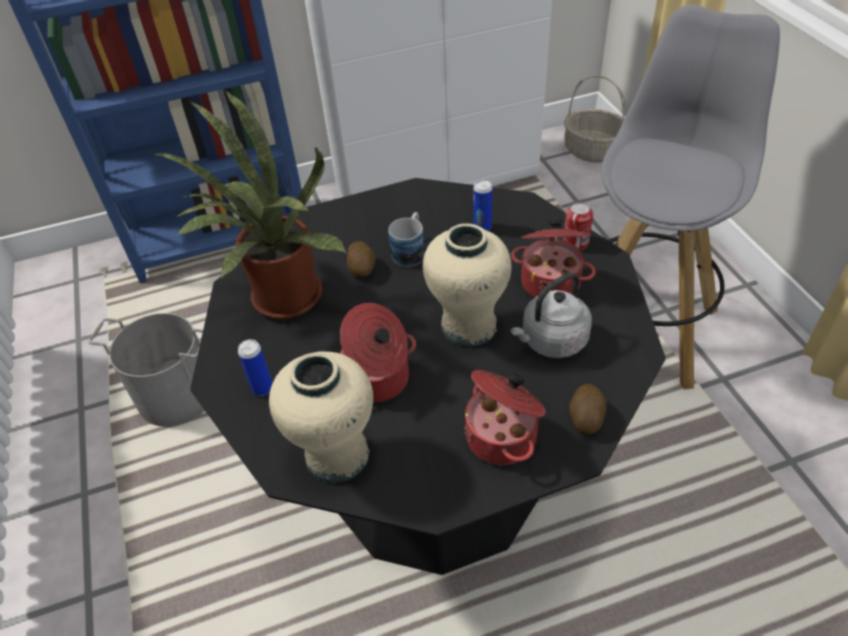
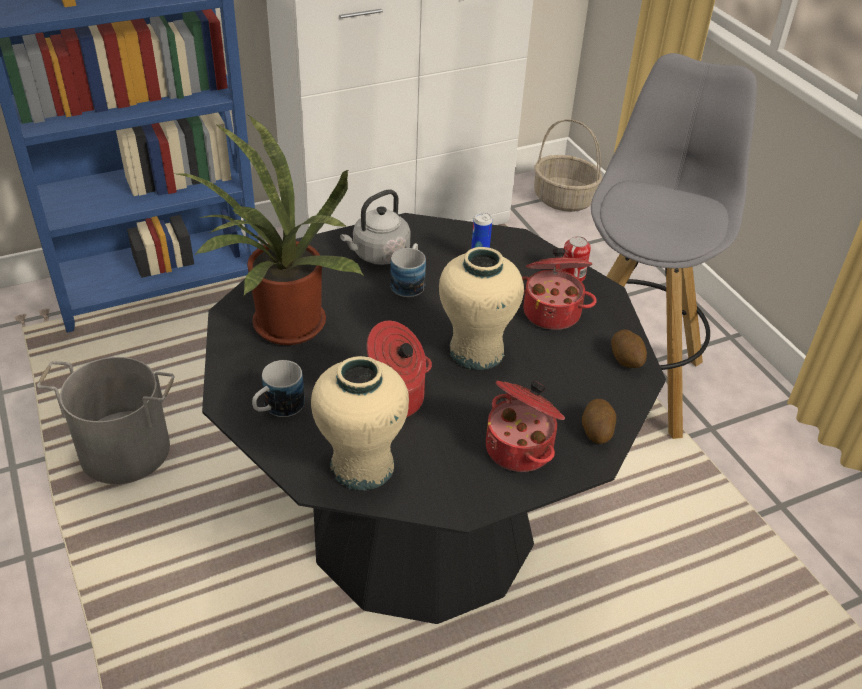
camera: 10 degrees left, 5 degrees down
(262, 388) = (277, 408): can -> mug
(362, 269) = (362, 299): potato -> potato (627, 359)
(551, 341) = (557, 365): grey kettle -> grey kettle (378, 255)

